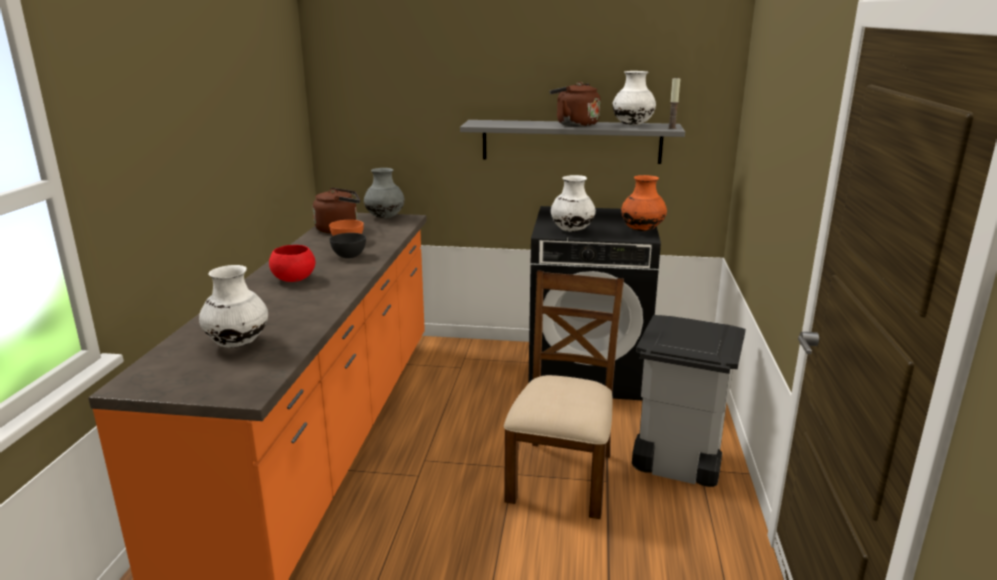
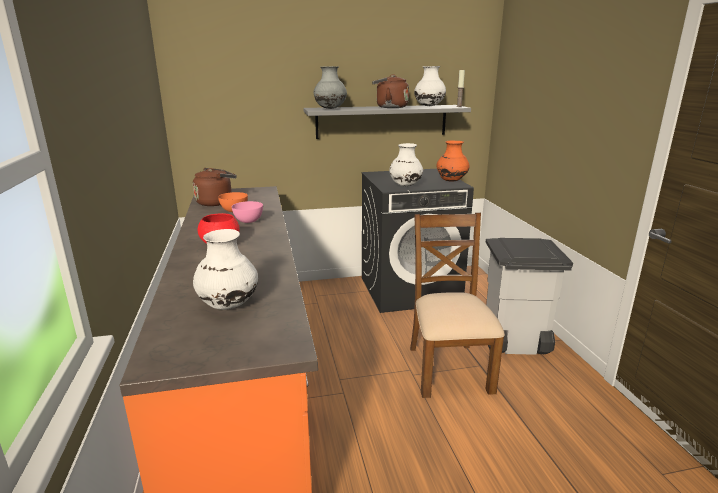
camera: 20 degrees left, 0 degrees up
(349, 256) = (248, 221): grey bowl -> pink bowl
(385, 217) = (245, 190): grey vase -> grey vase (330, 109)

